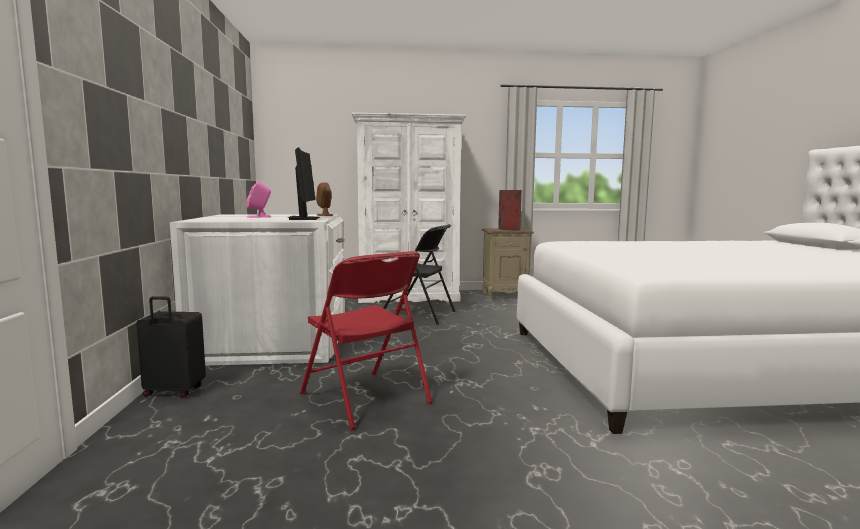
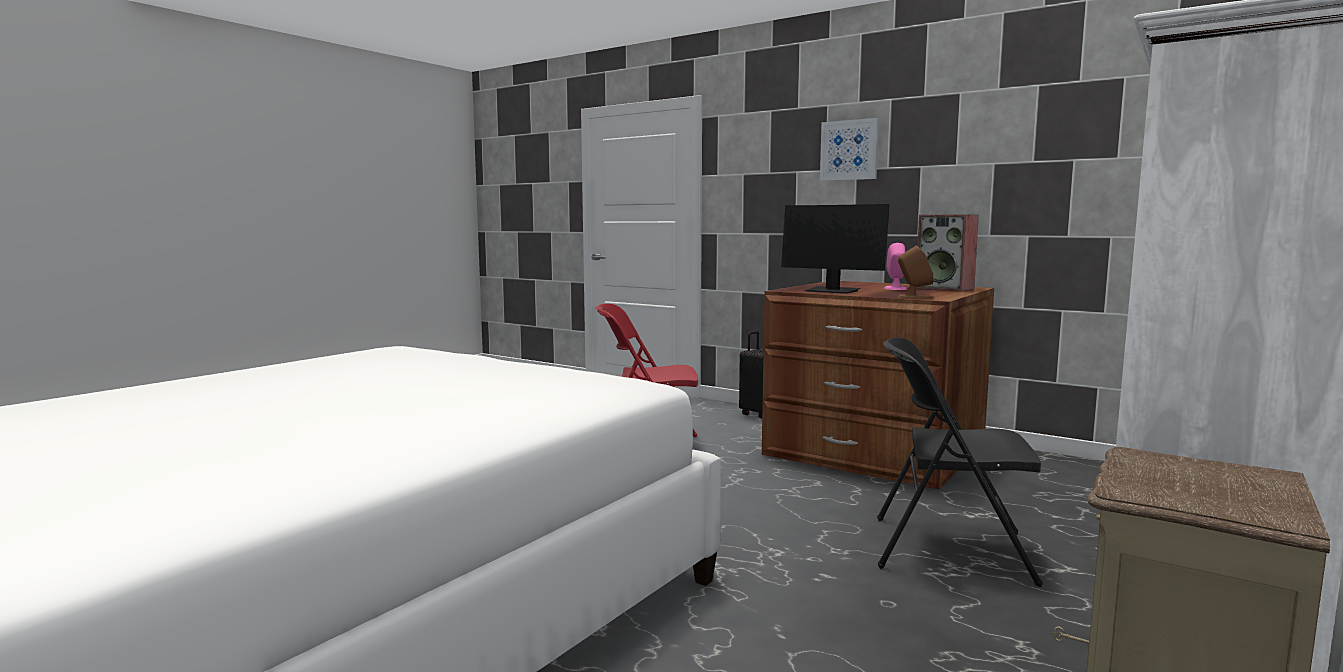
camera: 130 degrees right, 0 degrees up
(159, 85) = (849, 150): none -> picture
(273, 341) = (875, 449): white dresser -> brown dresser
(417, 315) = (951, 549): black chair -> black chair turned 45 degrees clockwise
(508, 229) = (1206, 485): speaker -> speaker (945, 288)

